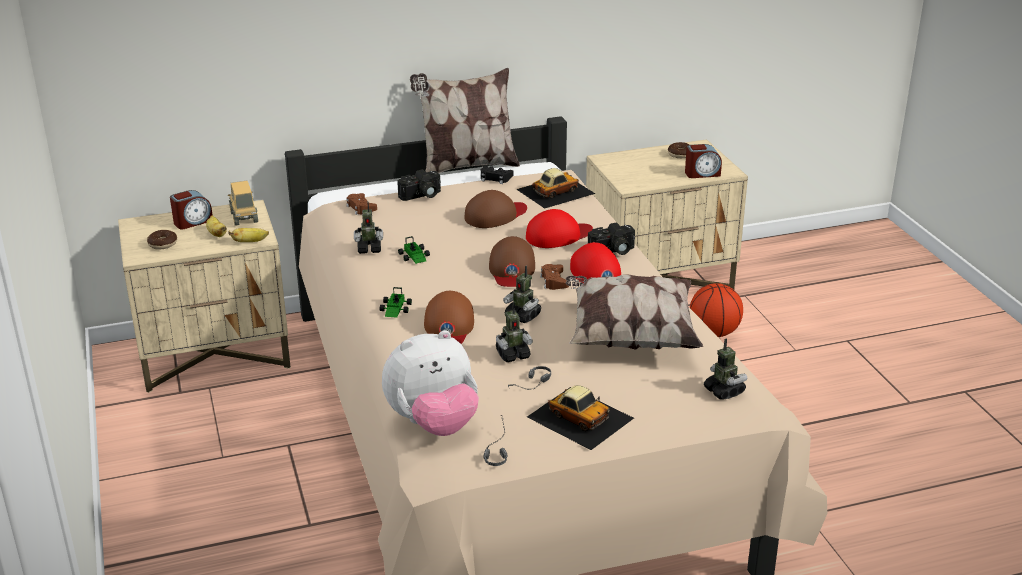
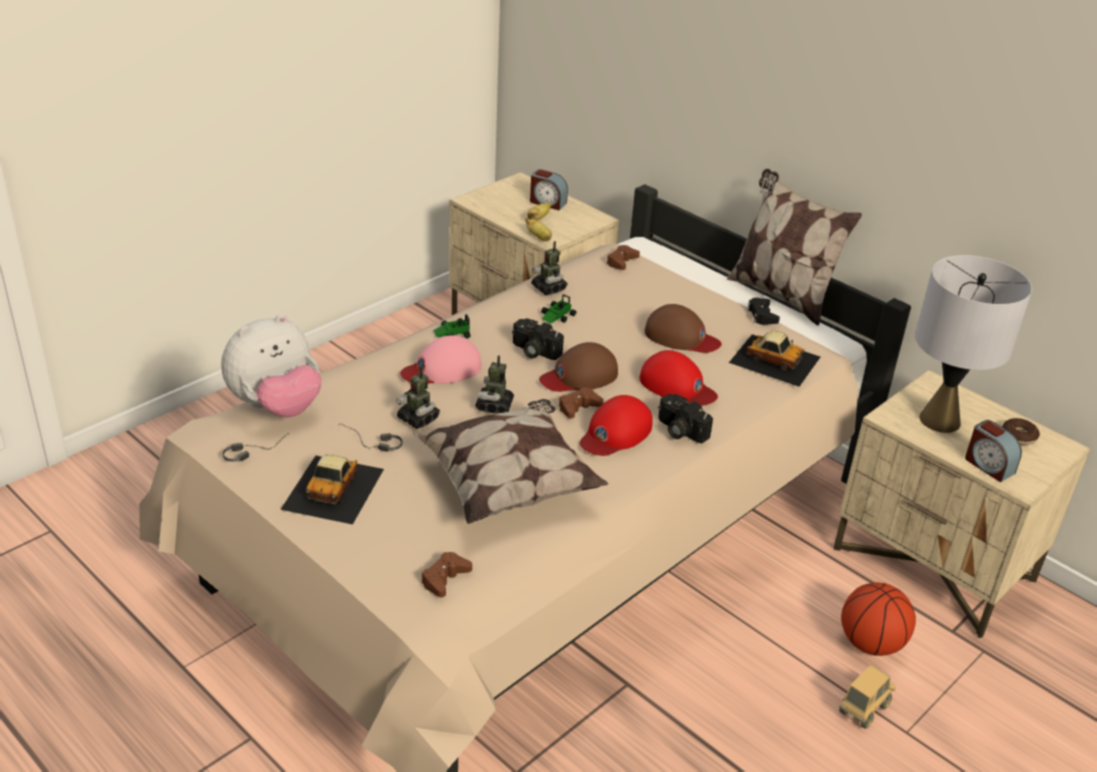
camera: 60 degrees right, 5 degrees up
(163, 244) = (499, 202): donut -> none
(244, 218) = (578, 222): toy truck -> toy truck (863, 709)
(421, 196) = (678, 285): camera -> camera (533, 351)
(433, 424) = (276, 407): plush toy -> plush toy turned 75 degrees counterclockwise
(448, 326) = (442, 369): brown cap -> pink cap
(645, 171) = (940, 420): none -> grey table lamp
(724, 391) = (445, 579): toy robot -> brown game controller

